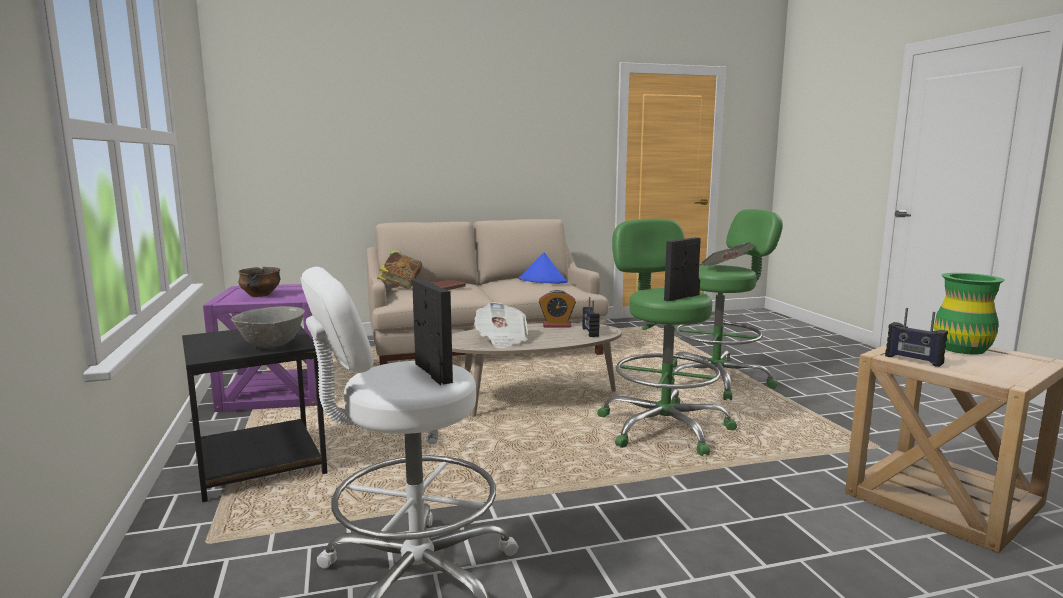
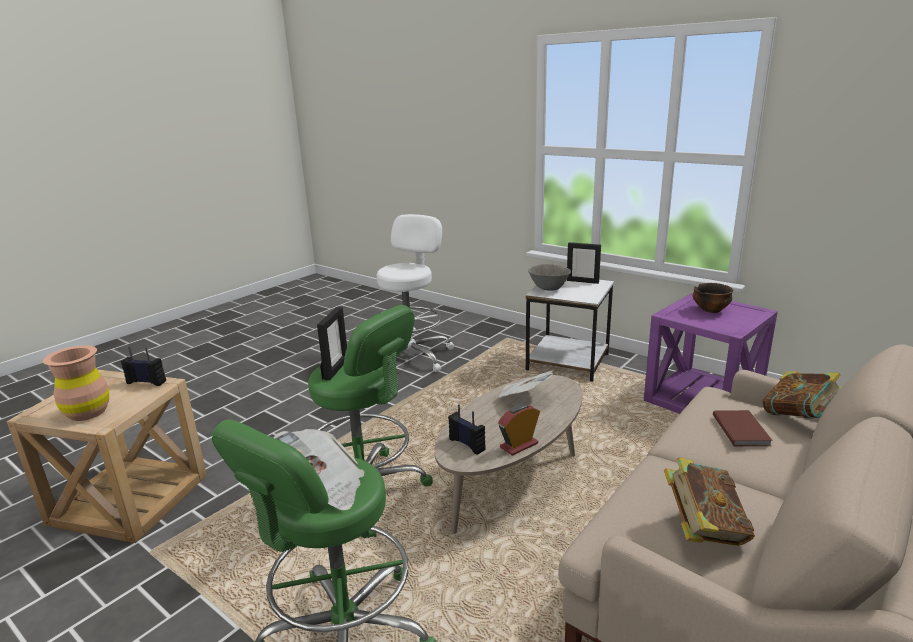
camera: 145 degrees right, 10 degrees up
(258, 465) = (567, 361): black side table -> white side table
(431, 373) = (399, 272): picture frame -> picture frame (582, 281)
(543, 281) = (703, 528): blue hat -> book
(962, 349) = (87, 412): green vase -> brown vase

